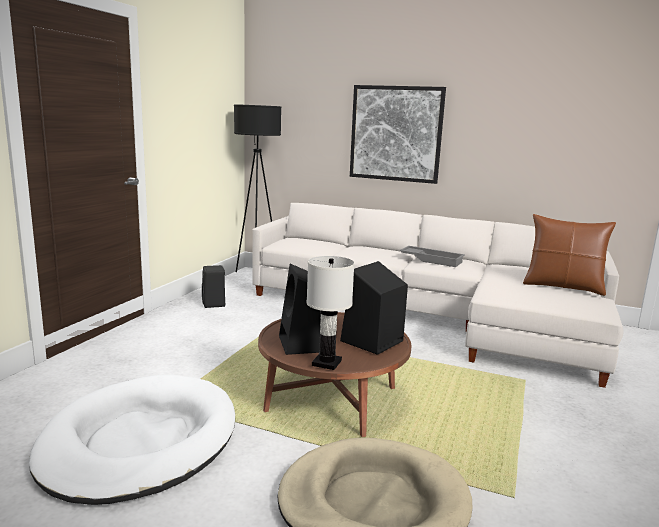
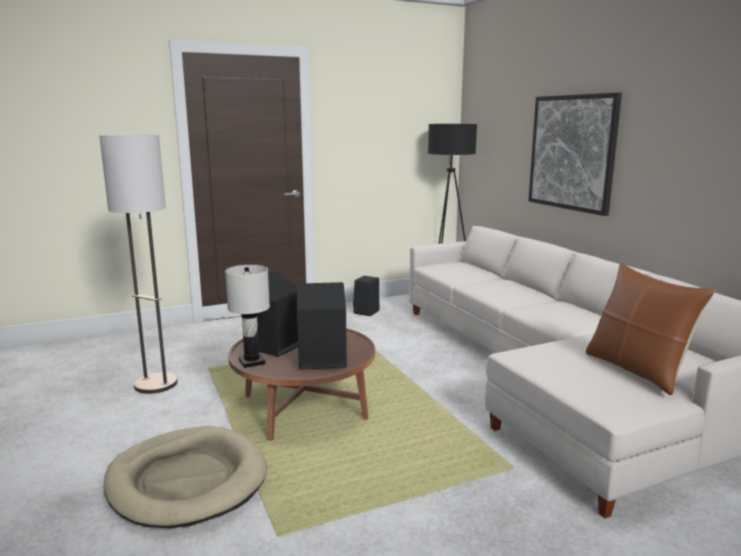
camera: 45 degrees right, 0 degrees up
(140, 442) = (155, 384): white dog bed -> floor lamp
(432, 260) = (546, 307): grey tray -> none

